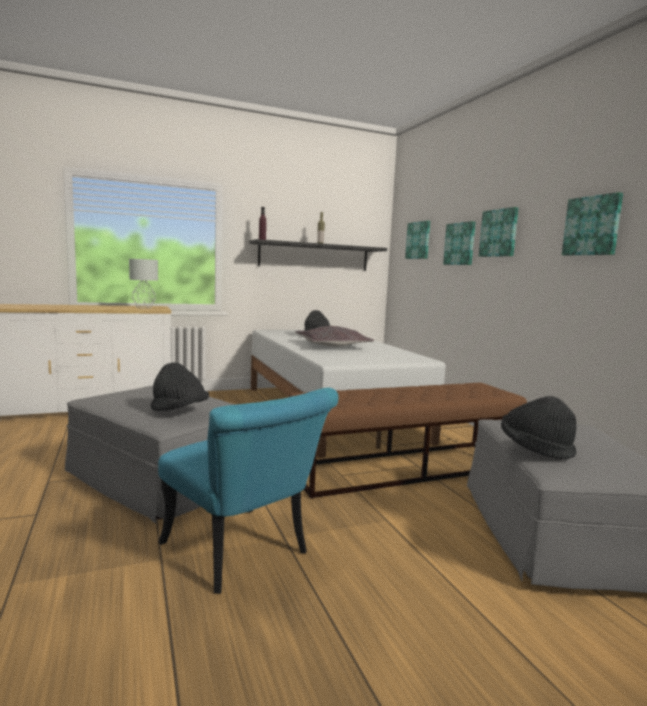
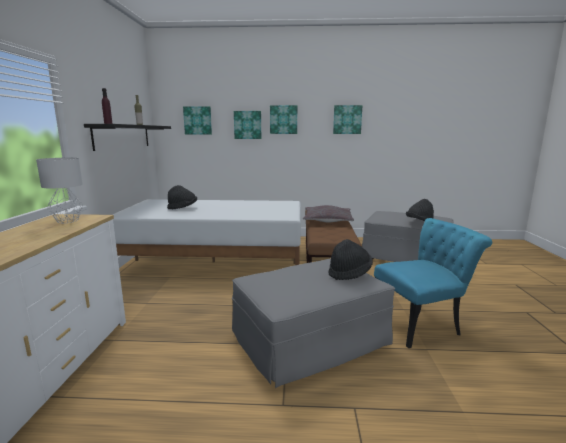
camera: 65 degrees left, 5 degrees up
(332, 345) = (224, 209): grey pillow -> grey pillow (327, 220)

